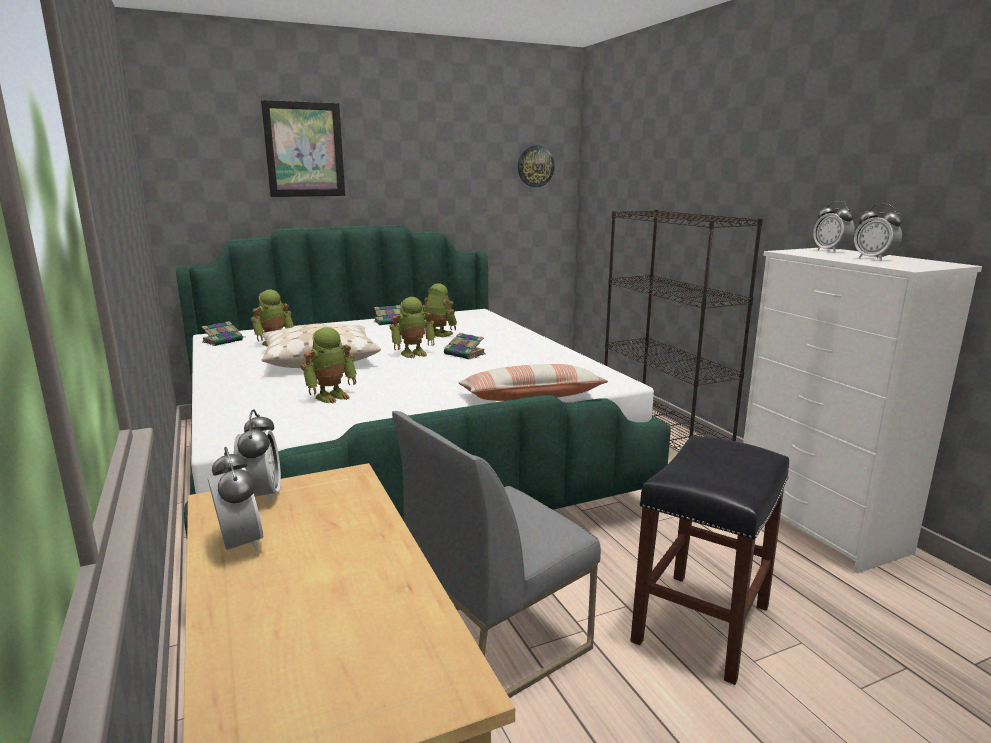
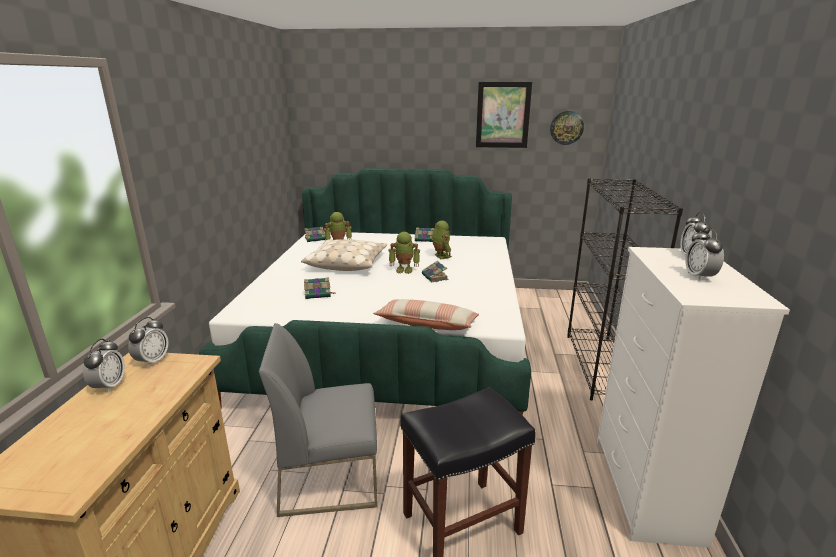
camera: 30 degrees right, 5 degrees up
(304, 149) = (386, 115): picture -> picture (503, 115)
(331, 396) = (318, 294): toy robot -> book

